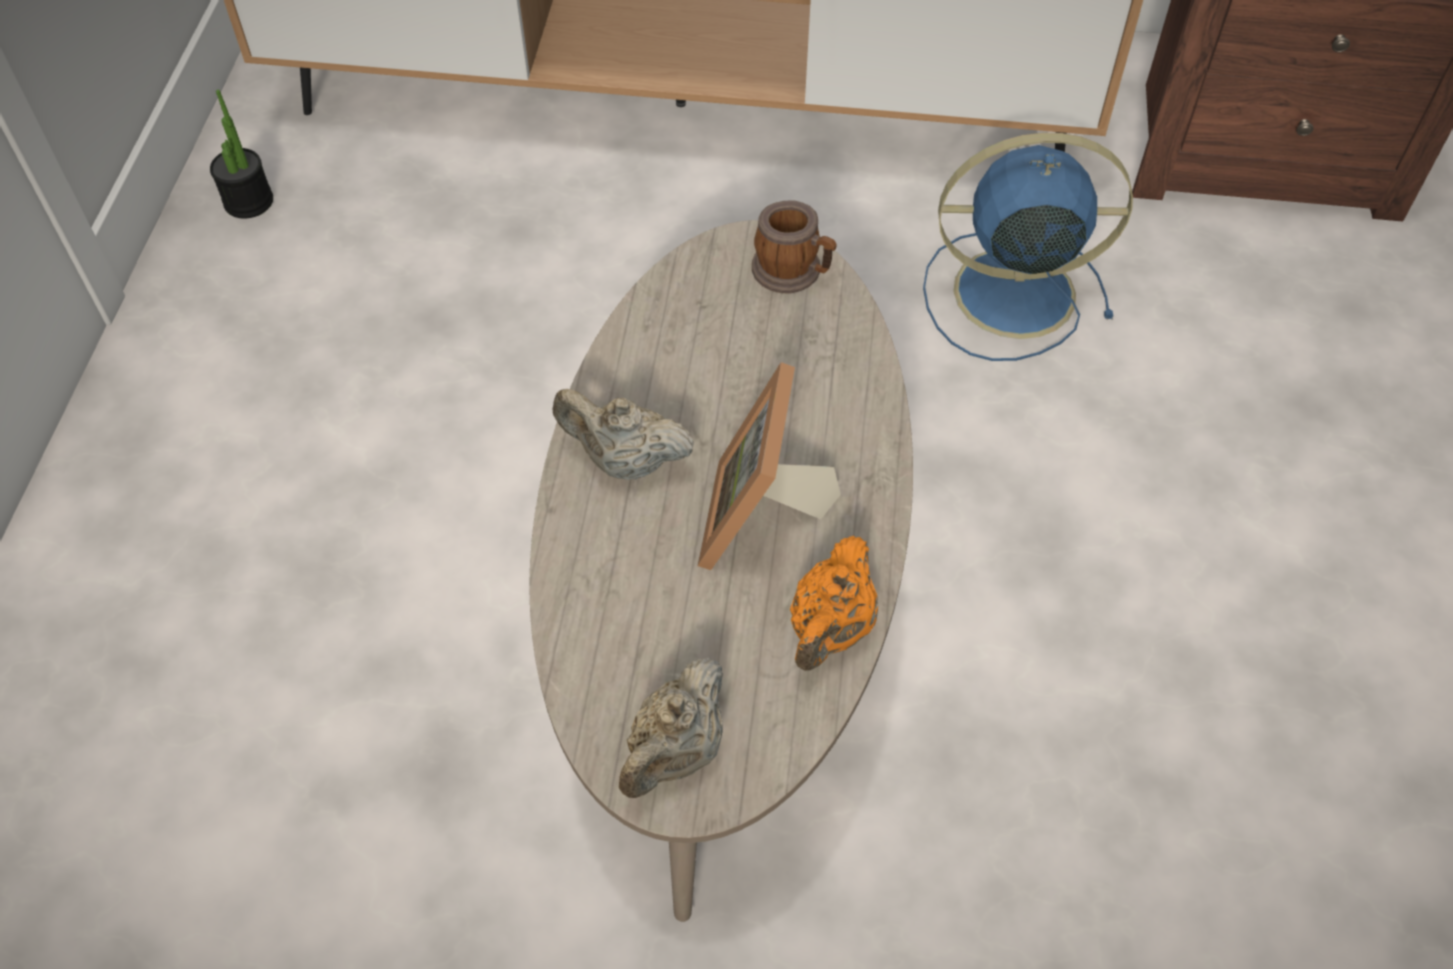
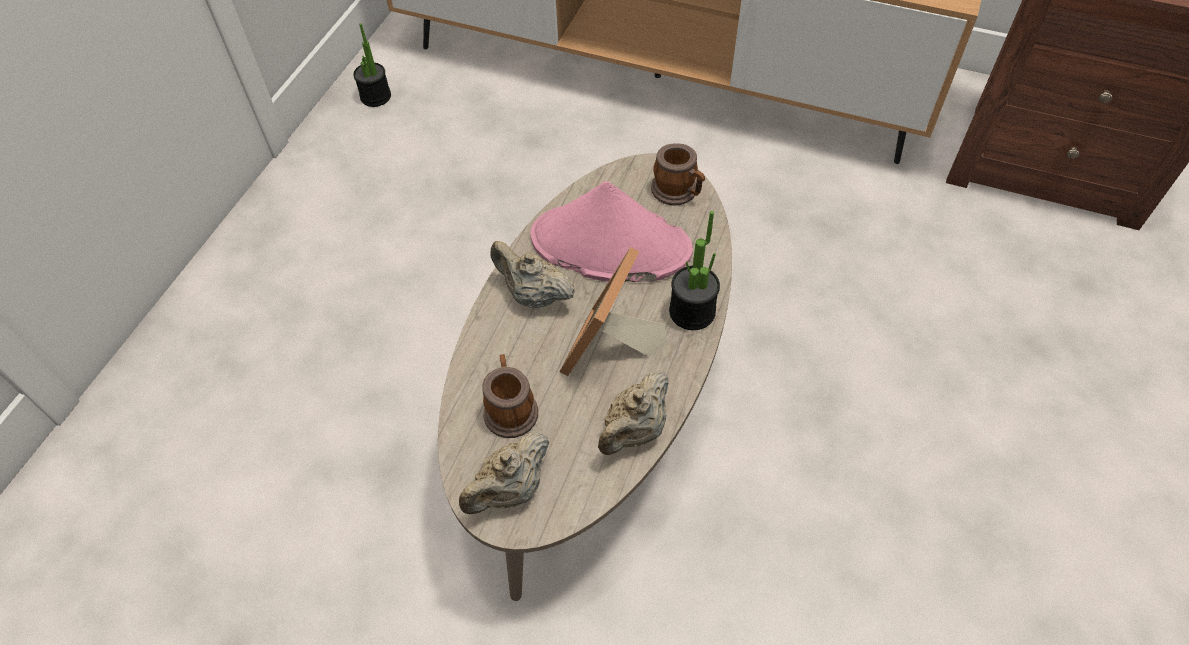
camera: 15 degrees right, 0 degrees up
(640, 634) = (510, 408): none -> mug
(716, 367) = (609, 245): none -> pink hat
(830, 629) = (634, 431): orange teapot -> beige teapot
(863, 442) = (692, 312): none -> potted plant
(1008, 293) = (841, 232): blue fan -> none

